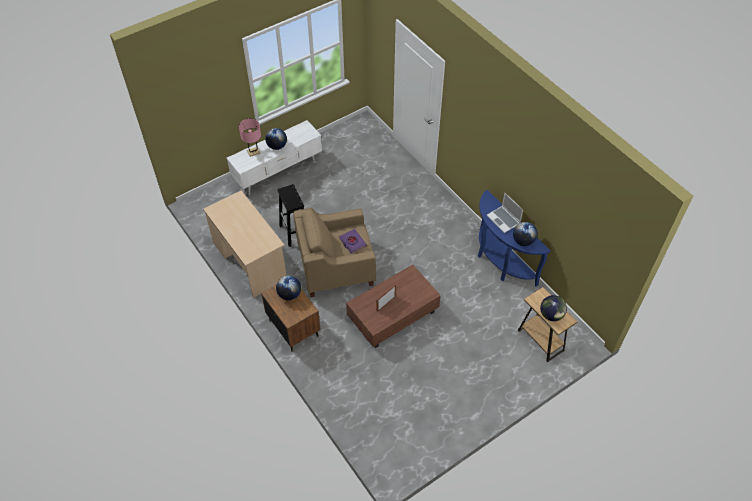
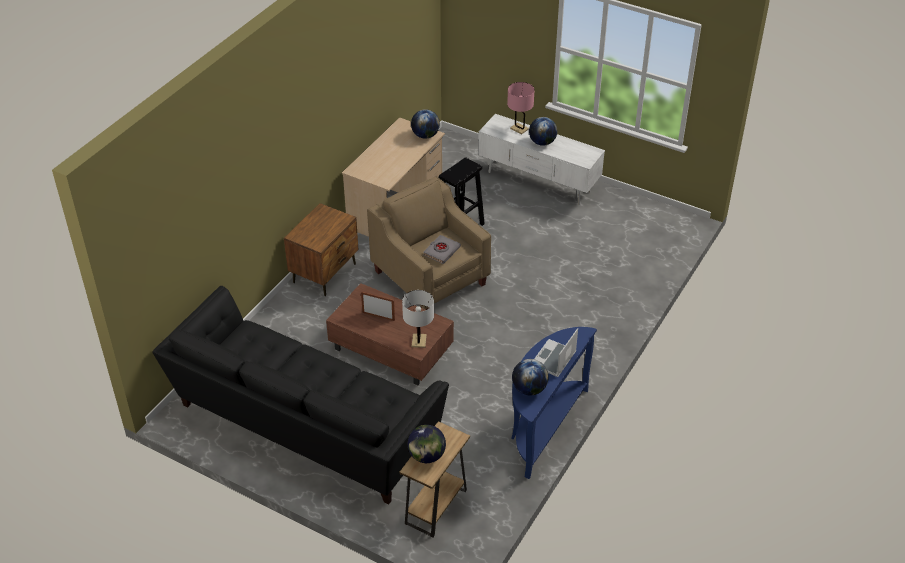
camera: 65 degrees right, 10 degrees down
(289, 294) = (329, 224): globe -> globe (425, 135)
(352, 242) = (441, 251): purple book -> grey book
(422, 289) = (419, 341): none -> white table lamp
(439, 390) = (305, 425): none -> black sofa

